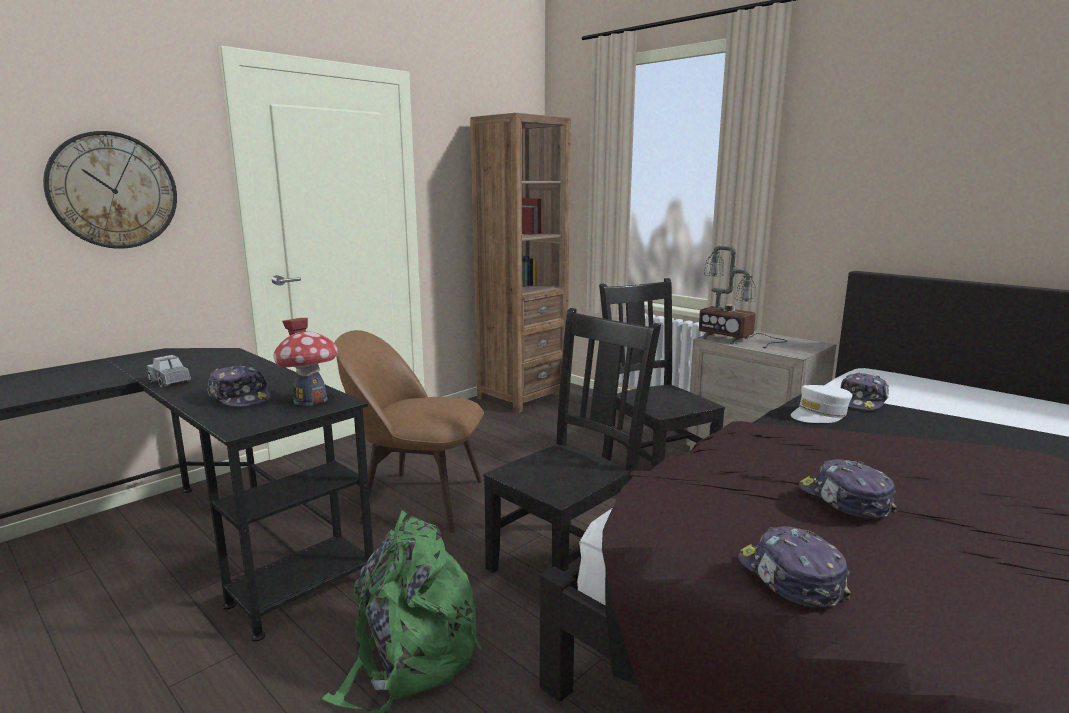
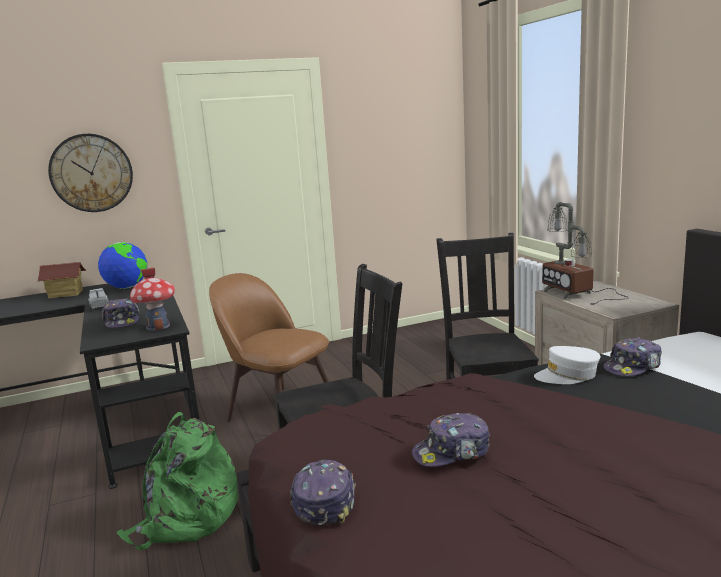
camera: 25 degrees right, 0 degrees up
(82, 370) = (66, 294): none -> toy house
(181, 356) = (127, 287): none -> globe
(522, 397) = (430, 332): brown bookcase -> none
(844, 501) = (452, 452): cap -> cap turned 105 degrees counterclockwise

